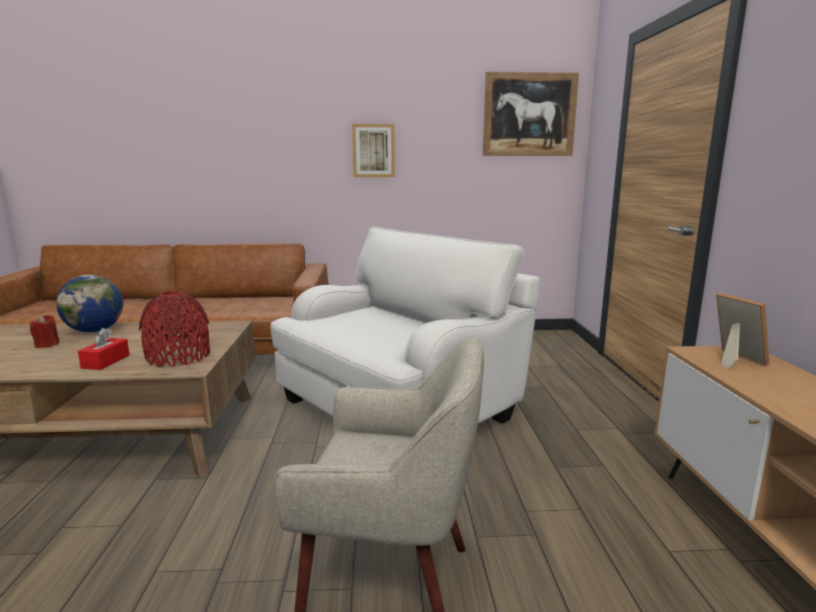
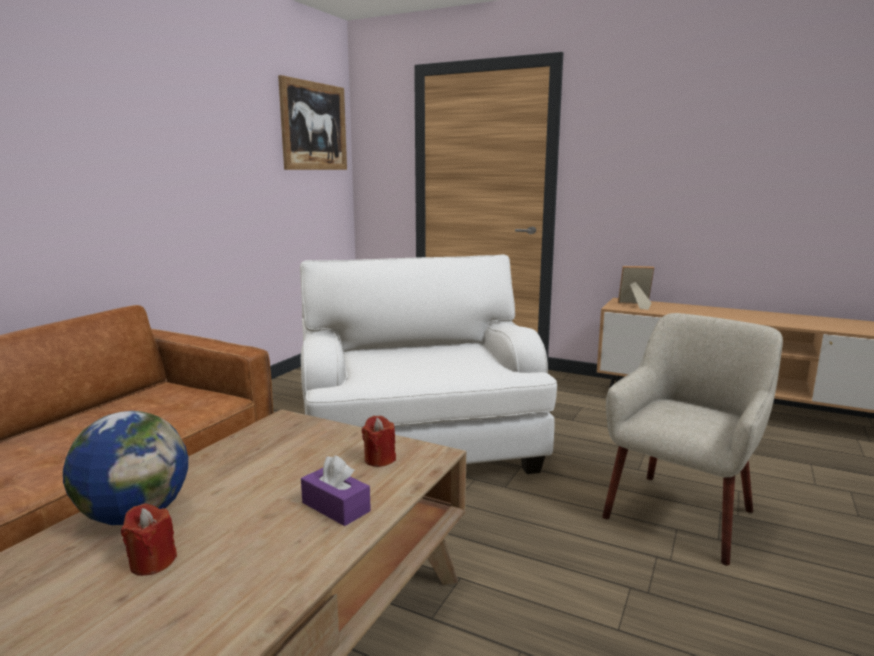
camera: 60 degrees left, 0 degrees up
(106, 361) = (336, 507): red tissue box -> purple tissue box
(178, 357) = (379, 459): red vase -> red candle
(373, 151) = (181, 163): picture -> none

